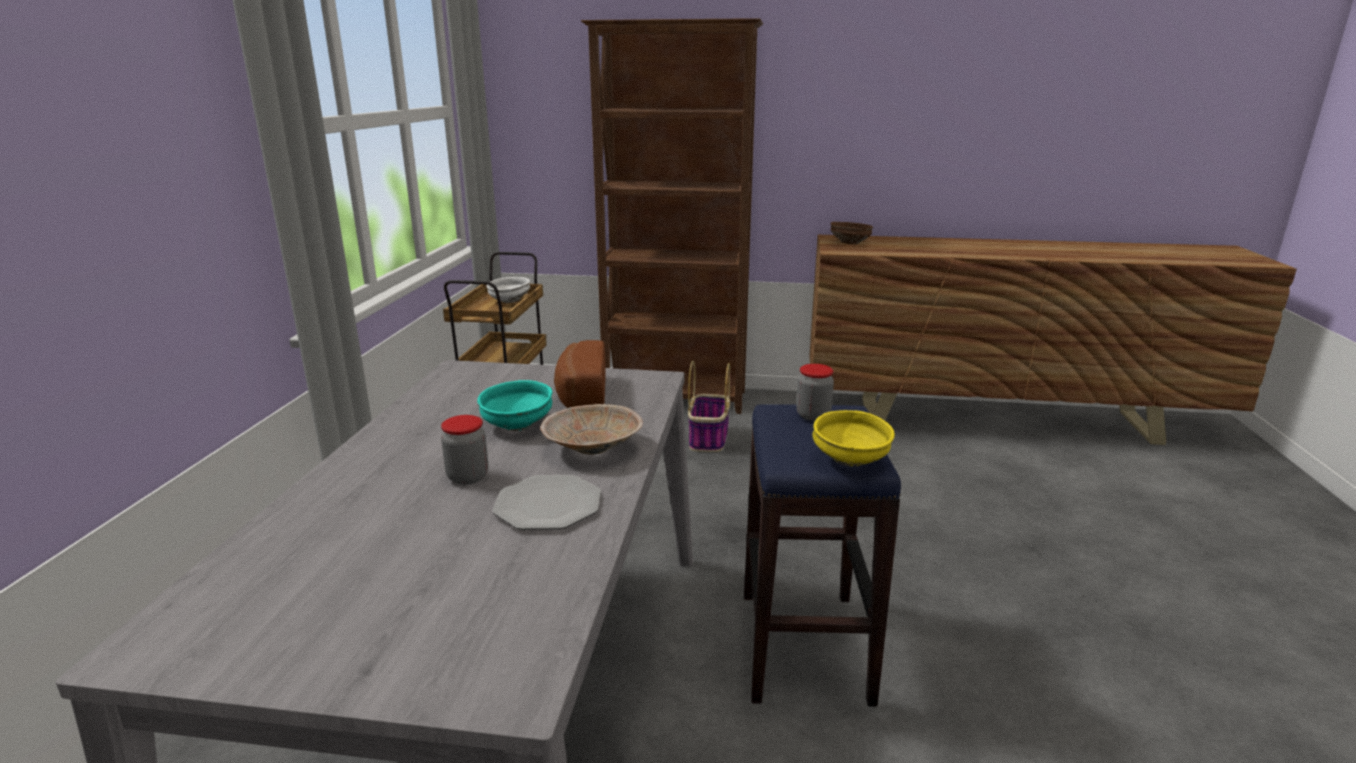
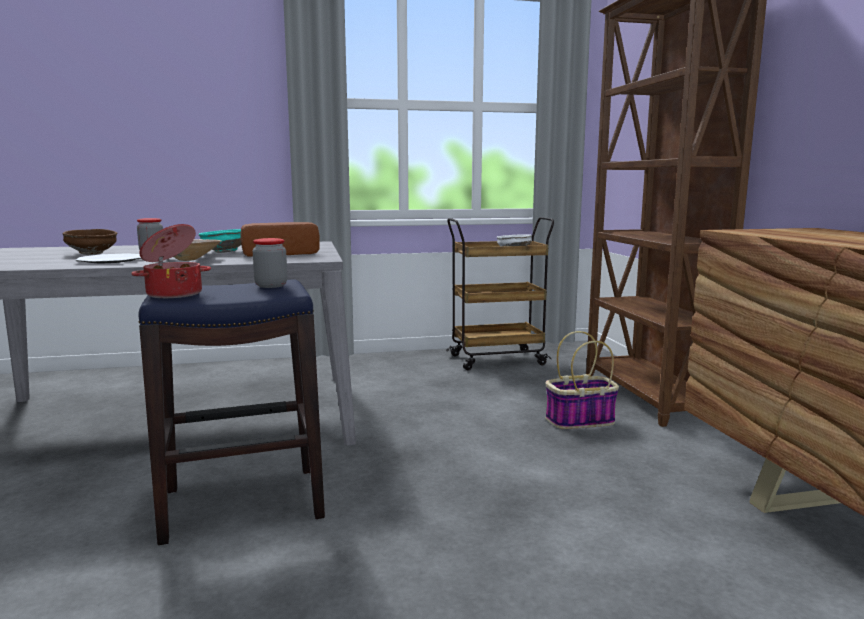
camera: 70 degrees right, 10 degrees down
(850, 243) = (797, 231): brown bowl -> brown bowl (92, 253)
(850, 460) = (174, 294): yellow bowl -> cooking pot

